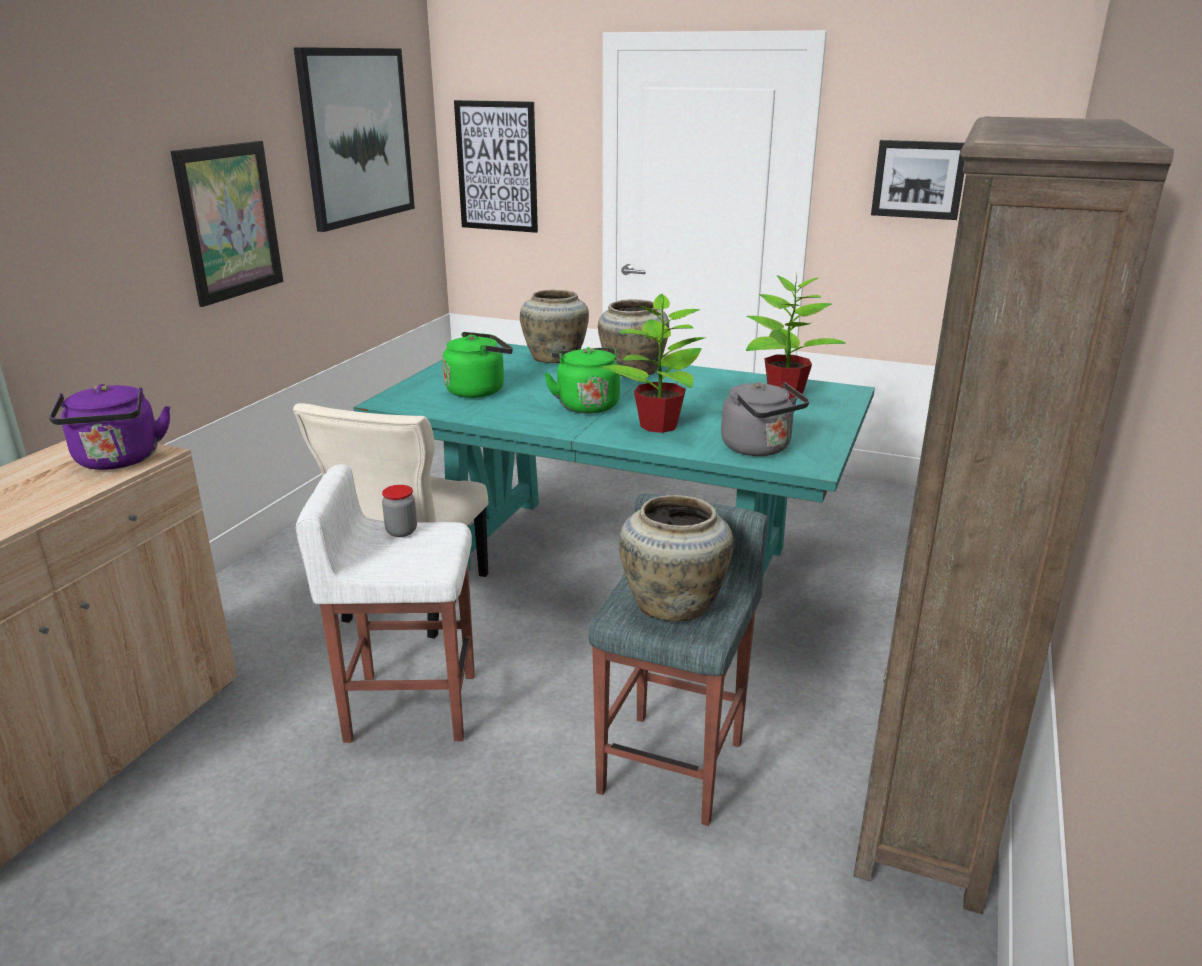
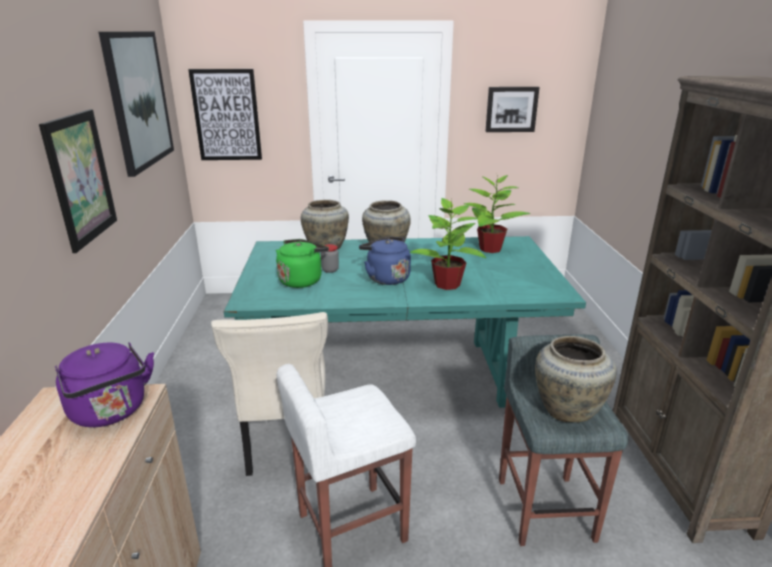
camera: 25 degrees left, 0 degrees up
(401, 531) = (339, 403): jar -> jar (330, 270)
(586, 405) = (386, 278): green kettle -> blue kettle
(759, 449) = (521, 289): grey kettle -> none

